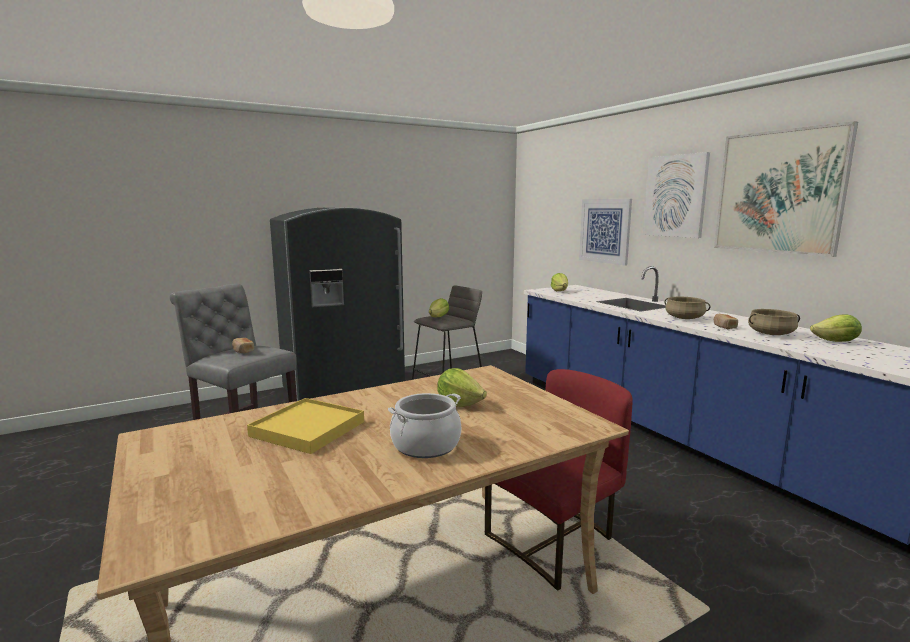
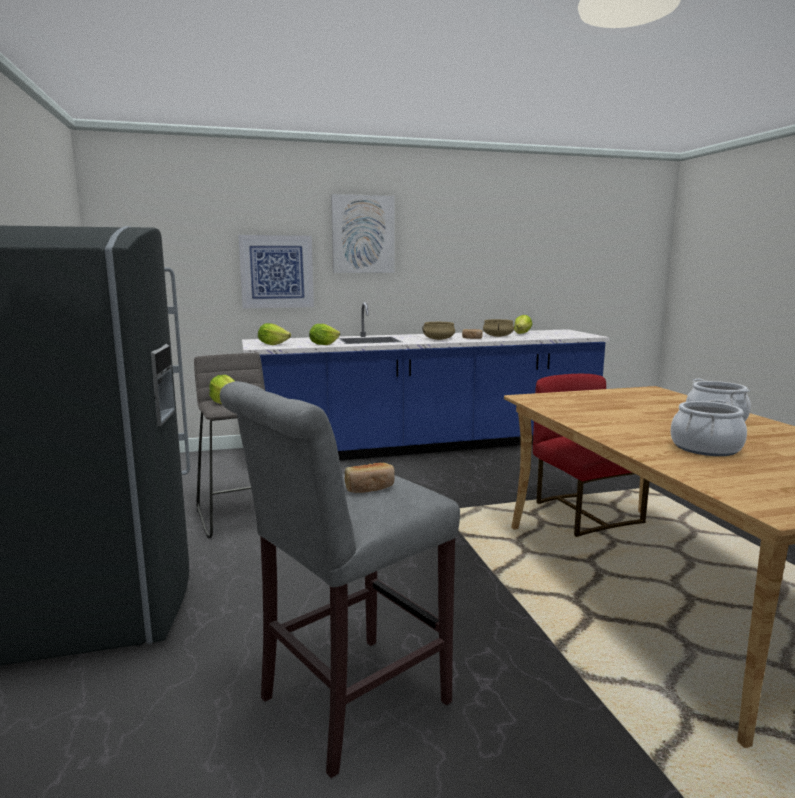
camera: 75 degrees left, 0 degrees up
(308, 429) = (705, 448): yellow tray -> cooking pot
(459, 403) = (618, 408): lettuce -> lettuce (323, 344)
(779, 192) = (452, 234): picture -> none

